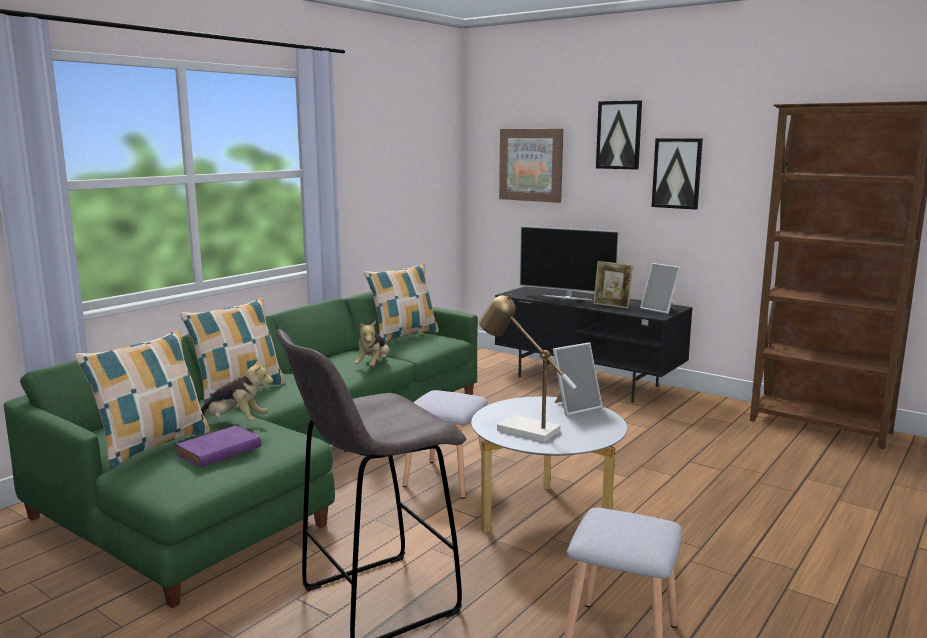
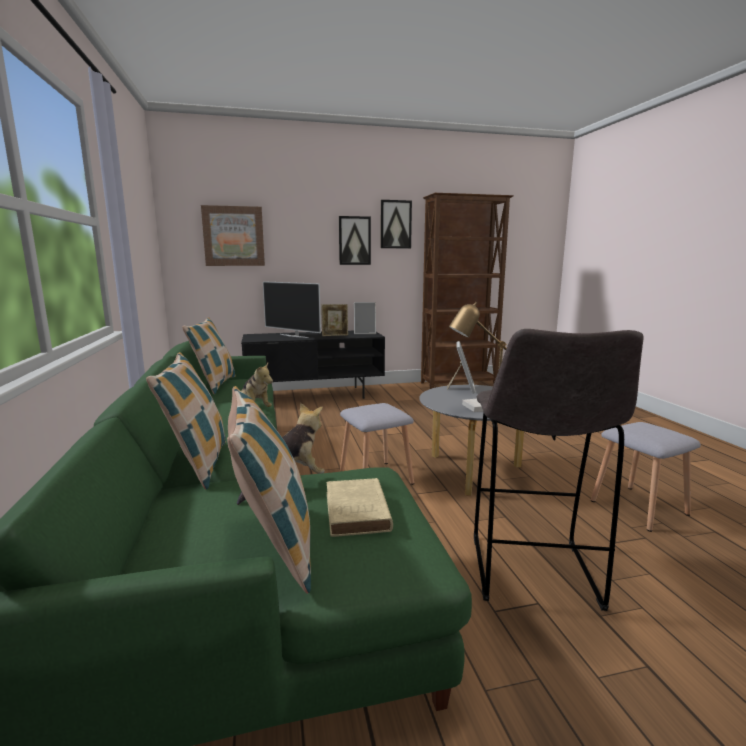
camera: 50 degrees left, 0 degrees up
(217, 451) = (357, 512): purple book -> beige book
(567, 297) = (294, 336): television -> television turned 60 degrees clockwise
(619, 135) = (309, 213): picture -> picture (395, 224)

